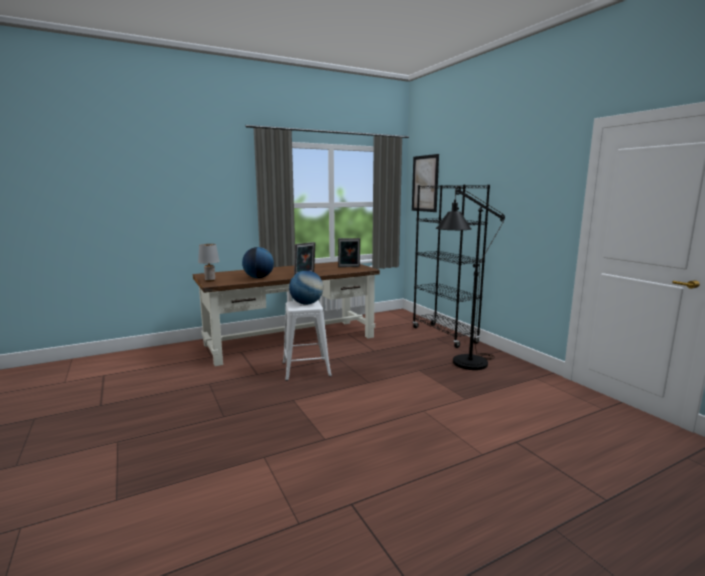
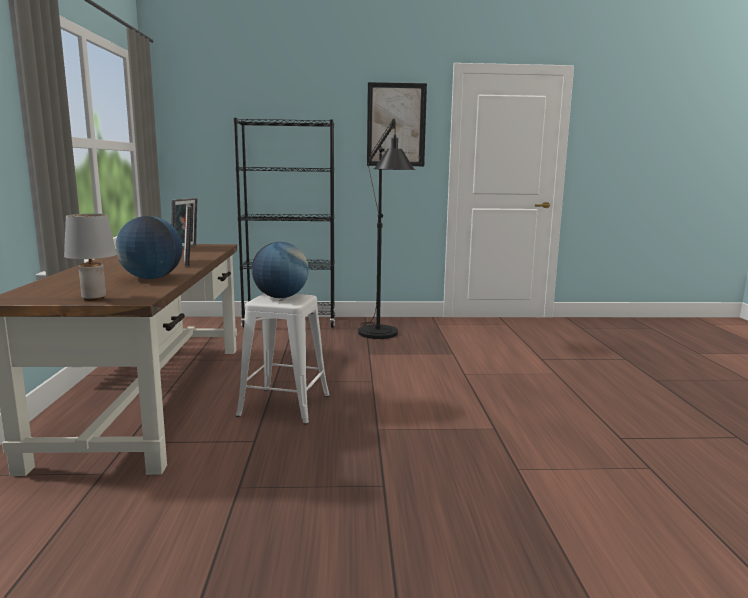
camera: 65 degrees left, 0 degrees up
(425, 183) = (196, 117): picture -> picture (396, 125)

